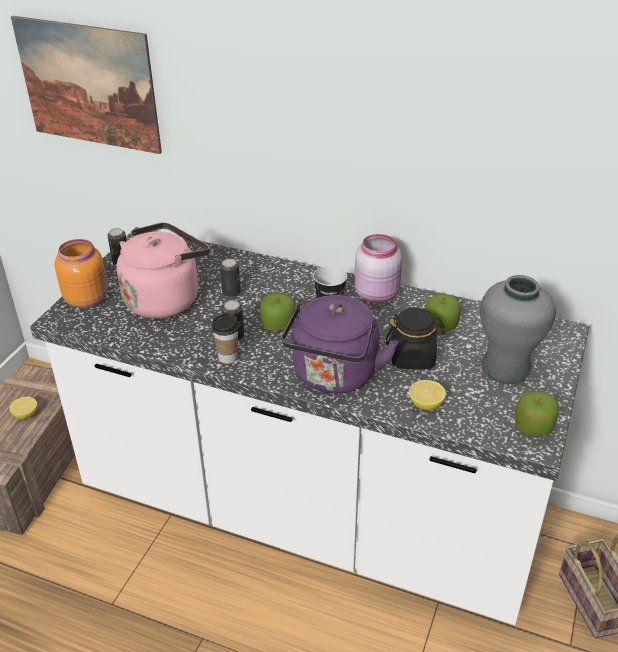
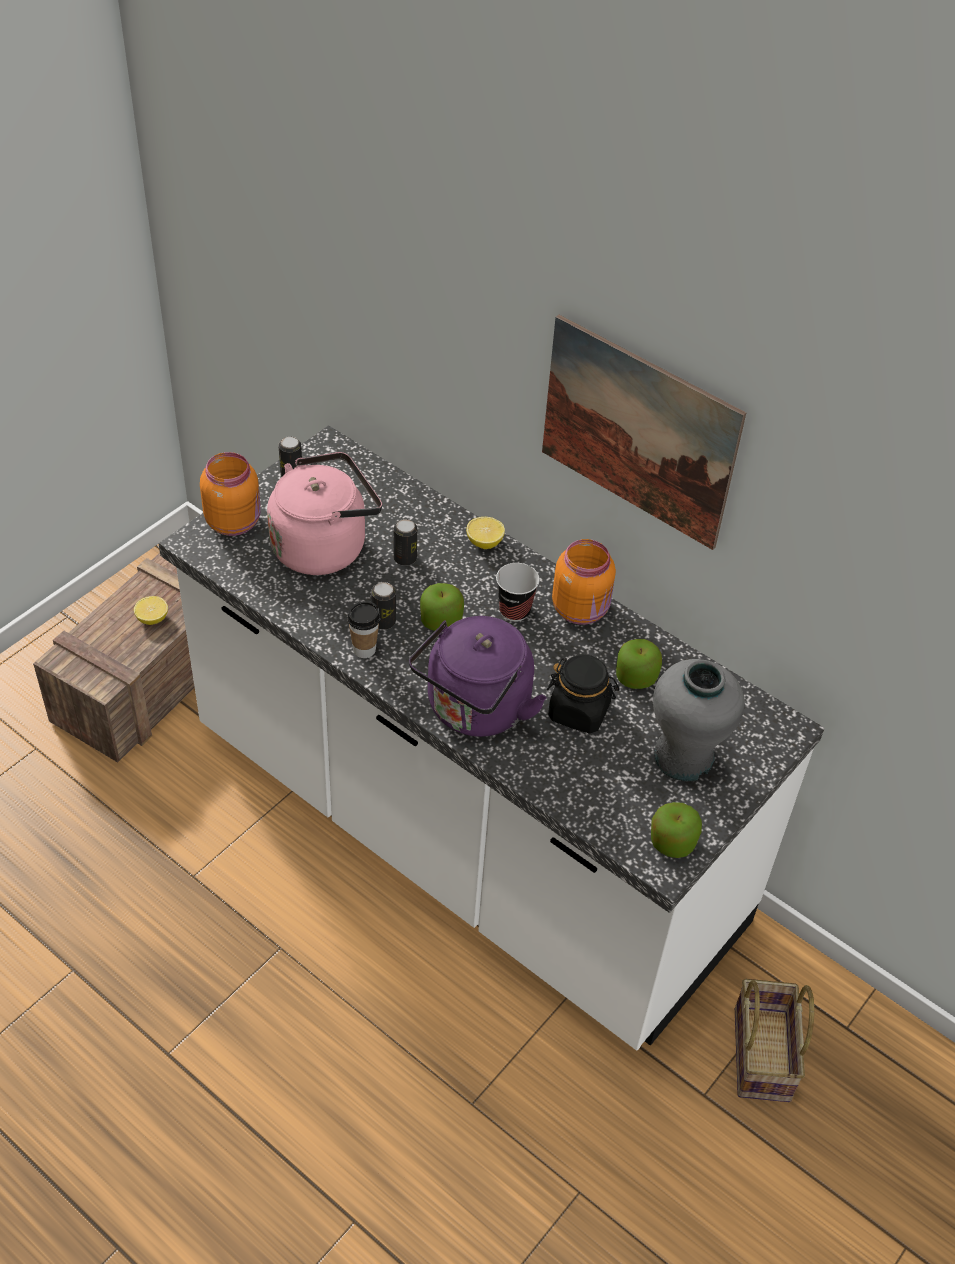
camera: 15 degrees right, 10 degrees up
(88, 85) = (296, 247): picture -> picture (638, 432)
(377, 294) = (581, 609): pink jar -> orange jar
(426, 404) = (562, 777): lemon -> lemon (484, 542)

